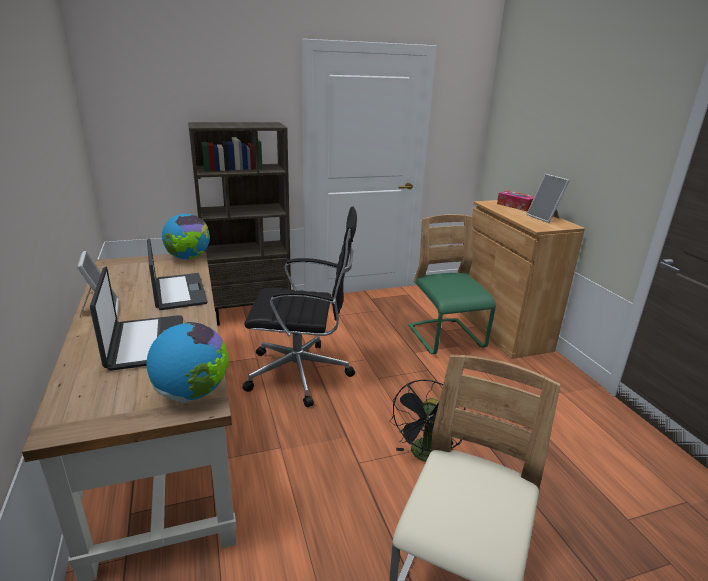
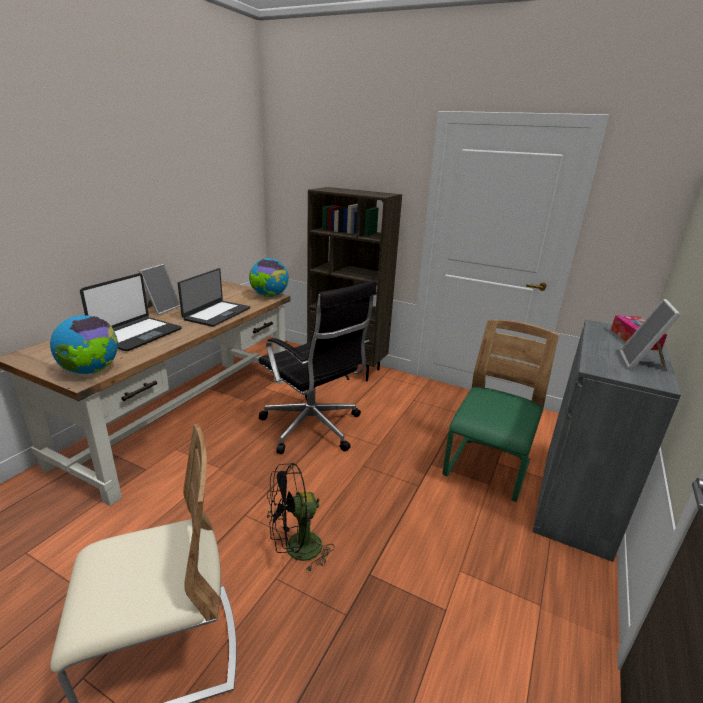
camera: 45 degrees right, 0 degrees up
(503, 330) = (575, 500): brown cabinet -> grey cabinet

